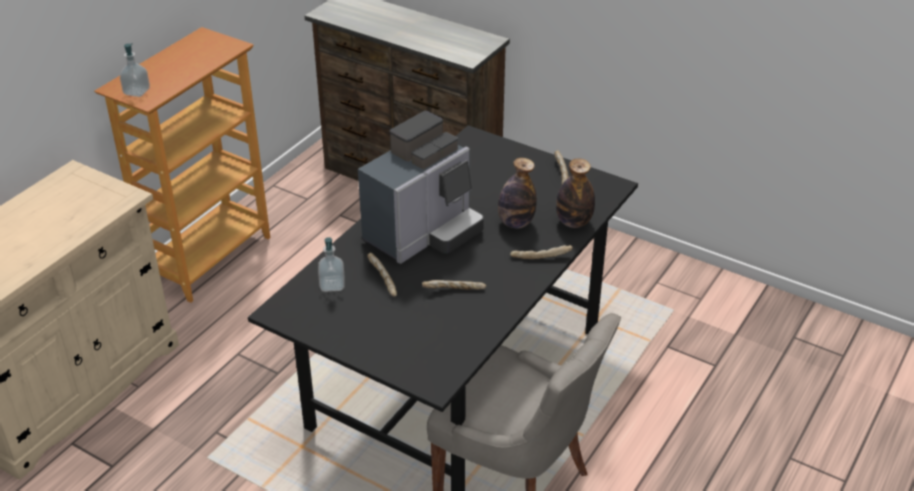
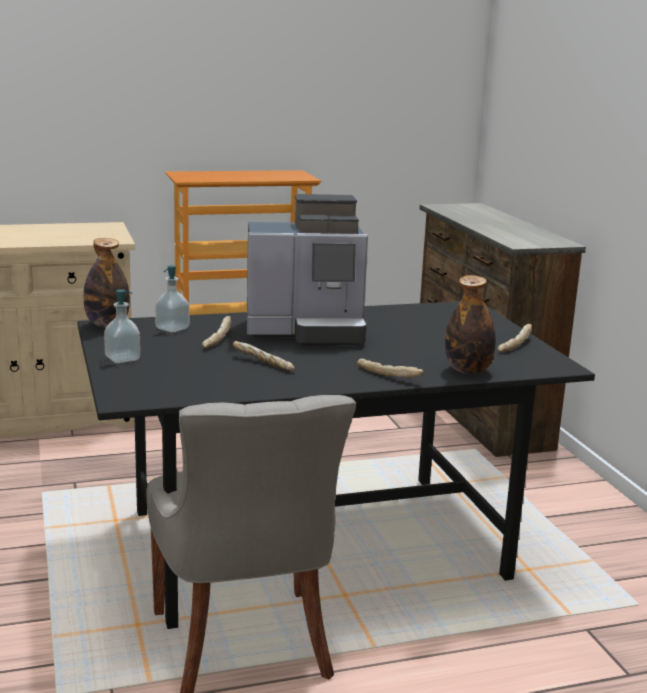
camera: 40 degrees right, 20 degrees down
(137, 92) = (189, 176): soap dispenser -> soap dispenser (122, 358)
(515, 223) = (406, 353): bottle -> bottle (107, 325)

